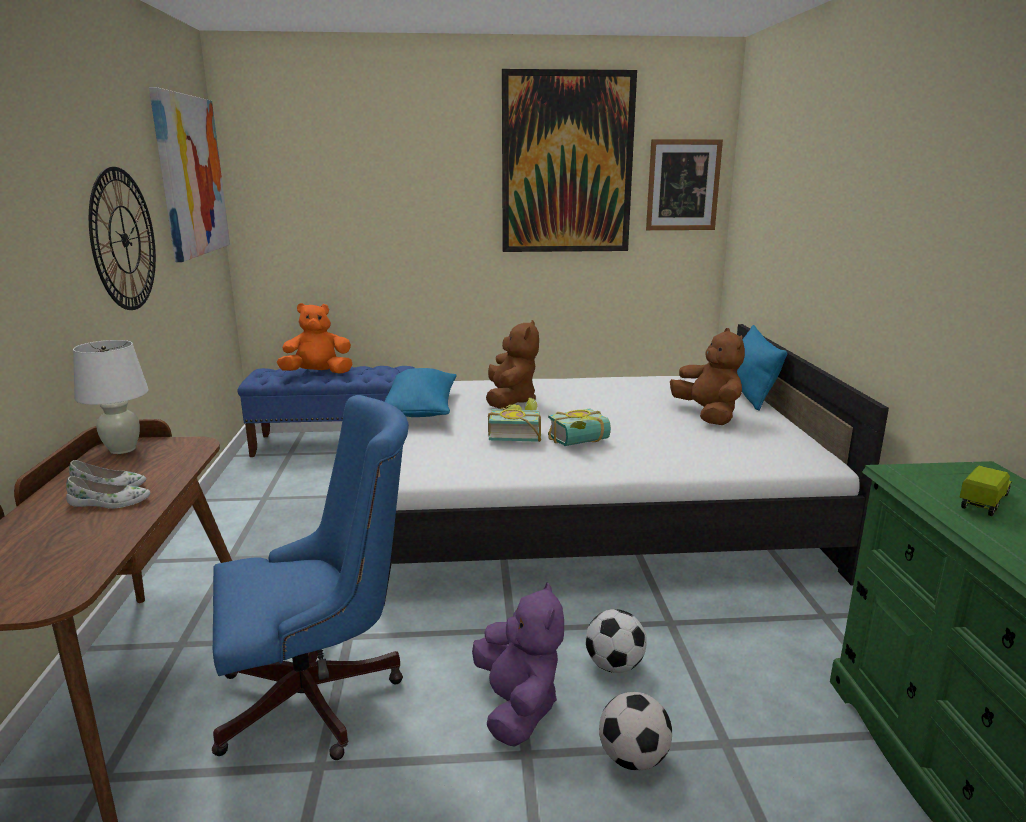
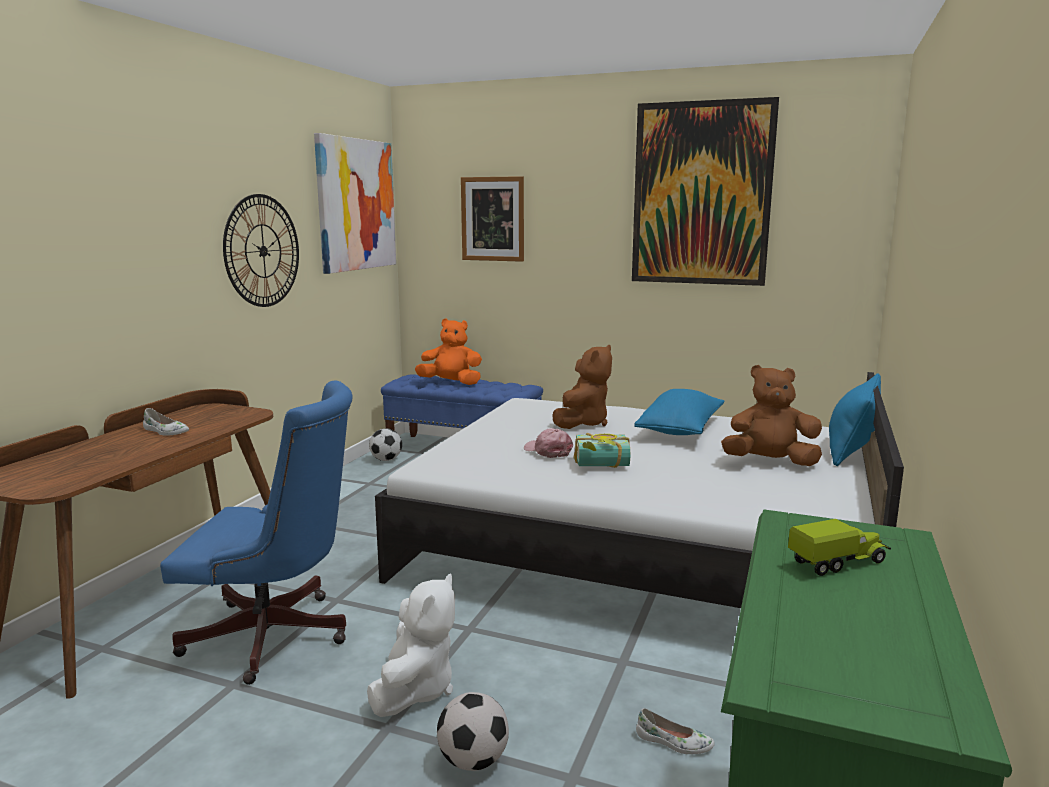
camera: 25 degrees right, 5 degrees down
(109, 503) = (153, 441): white shoe -> white shoe (674, 742)
(123, 449) = (206, 410): white table lamp -> none
(421, 410) = (493, 420): blue pillow -> blue pillow (680, 430)
(515, 435) = (548, 451): book -> pink cap
(517, 707) = (415, 689): purple plush toy -> white plush toy
(614, 665) = (531, 682): football -> football (386, 460)
(683, 185) = (831, 217): picture -> picture (492, 219)
(708, 415) = (769, 462): brown plush toy -> brown plush toy turned 90 degrees counterclockwise

